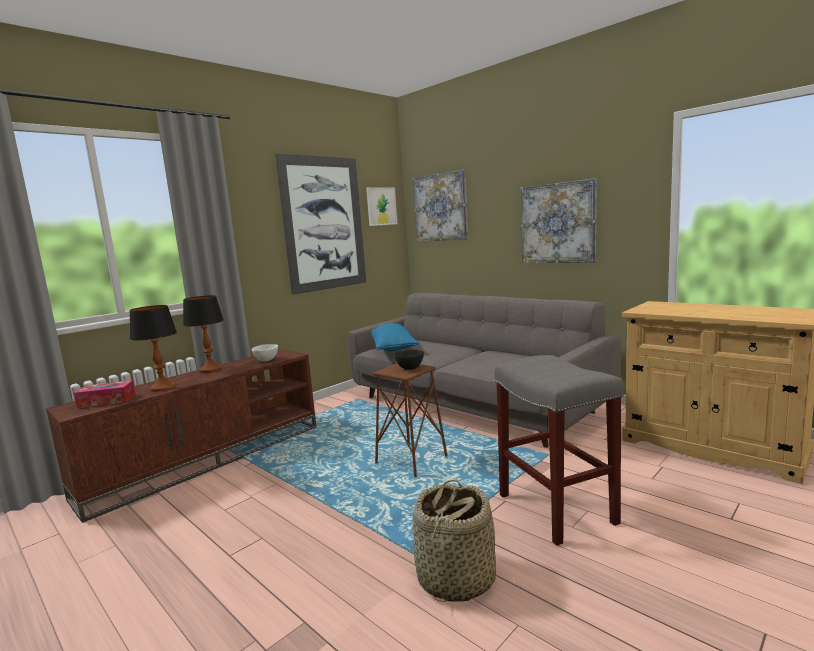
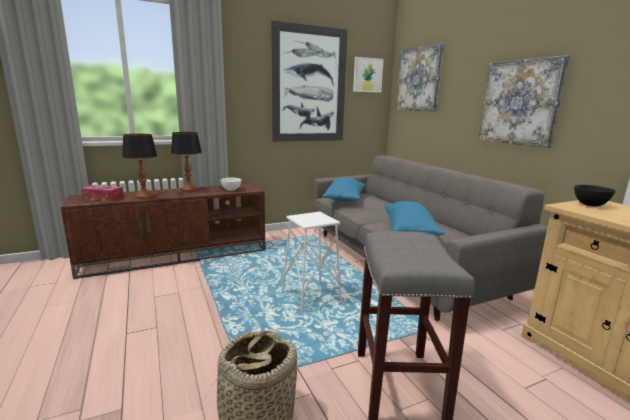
camera: 20 degrees right, 5 degrees up
(409, 368) = (316, 219): black bowl -> black bowl (589, 205)
(411, 460) = (311, 297): brown stool -> white stool
(491, 365) = (409, 230): none -> blue pillow

